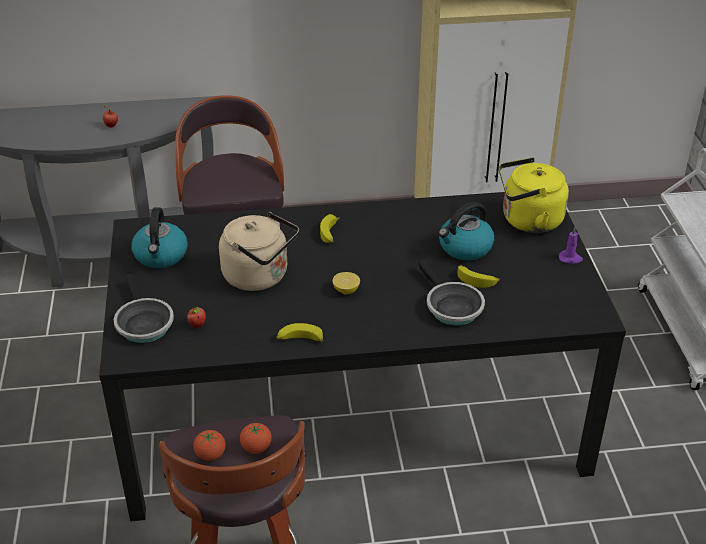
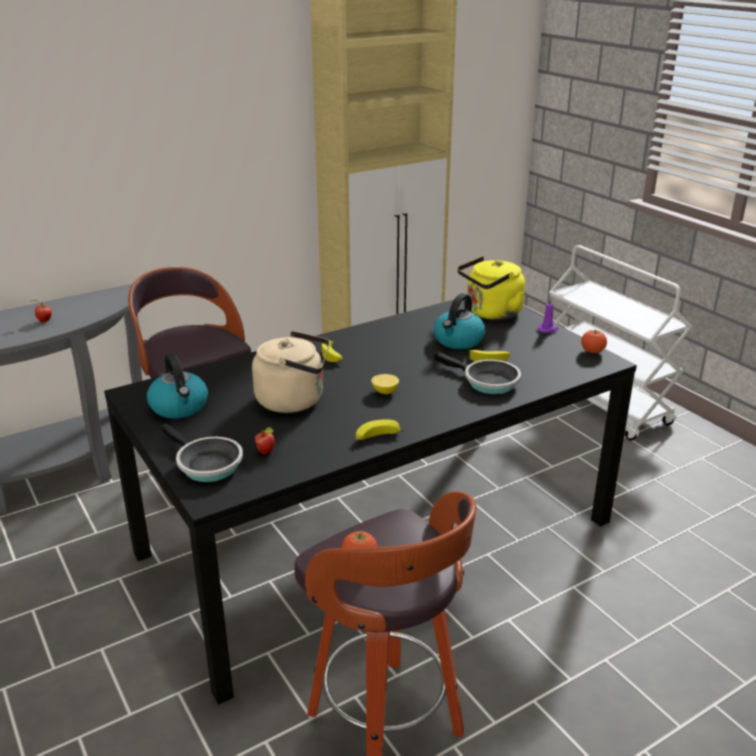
camera: 25 degrees left, 10 degrees down
(256, 448) = (400, 540): tomato -> tomato (592, 351)

